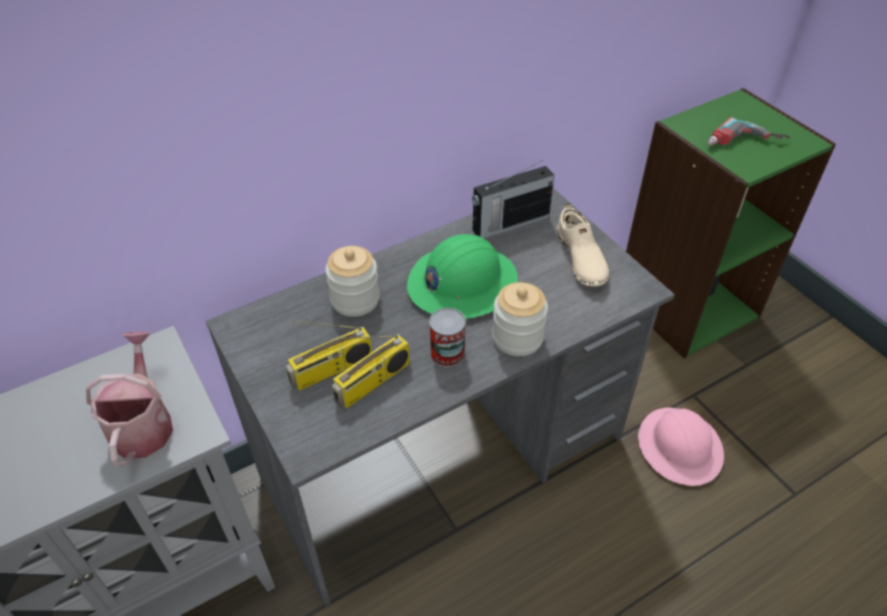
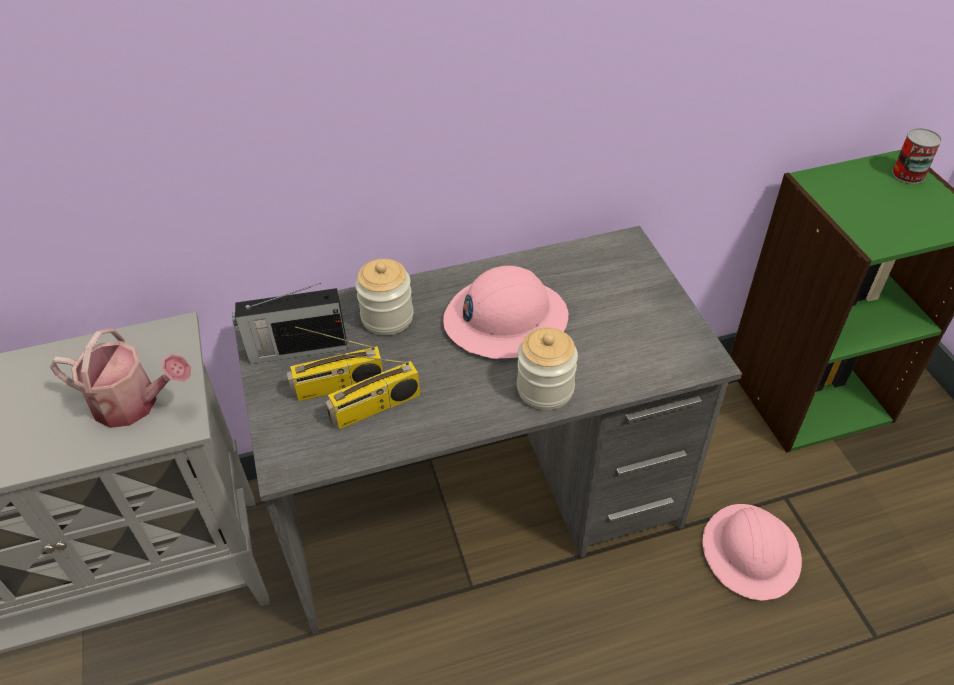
camera: 15 degrees right, 0 degrees up
(143, 423) = (134, 404): watering can -> watering can turned 90 degrees clockwise
(447, 353) = (463, 391): can -> can (908, 174)
(461, 283) = (505, 319): green hard hat -> pink hard hat
(509, 224) = (580, 263): radio -> radio (296, 349)
(580, 258) = (646, 314): beige shoe -> none
(745, 144) = (884, 215): power drill -> none

